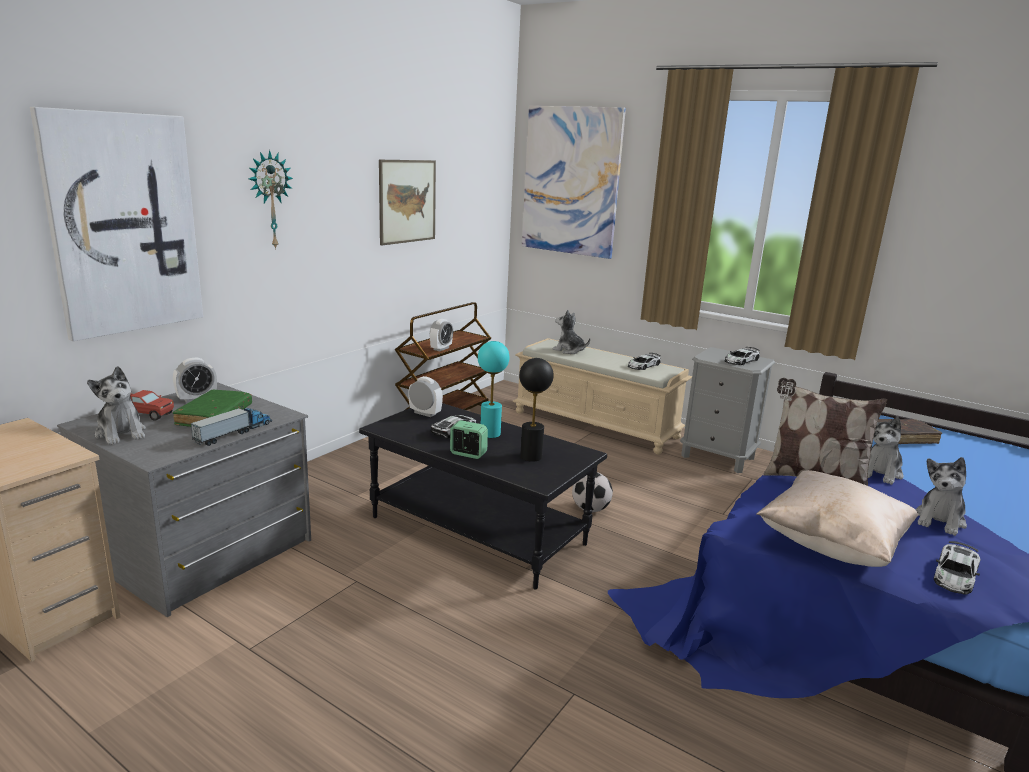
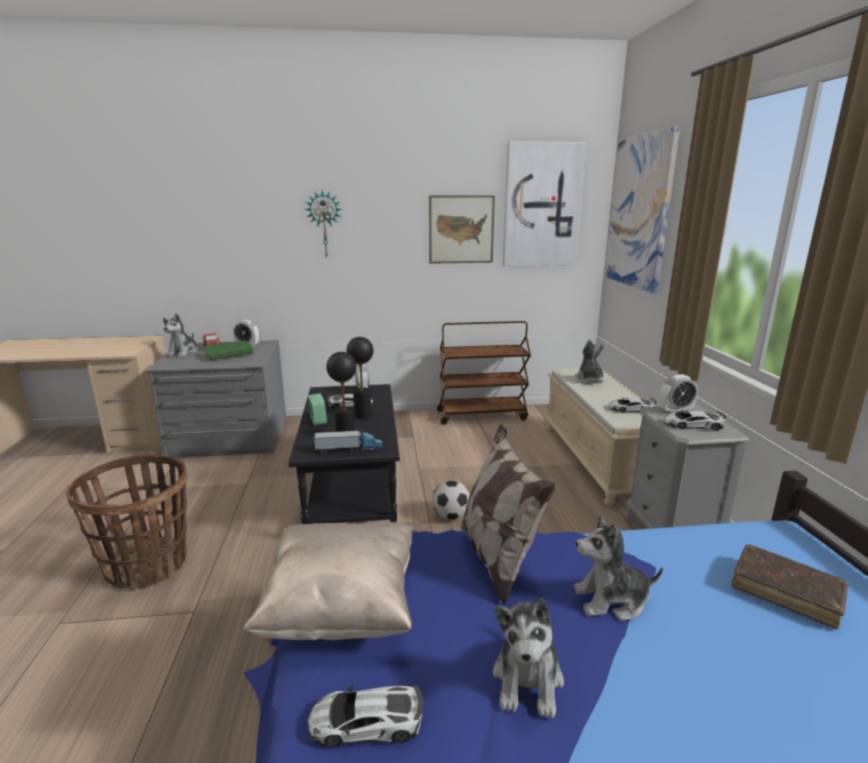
camera: 50 degrees right, 0 degrees up
(124, 224) = (221, 235): picture -> picture (542, 206)
(234, 433) = (212, 365): toy truck -> toy truck (349, 449)
(440, 703) = (147, 565): none -> basket
(441, 349) = (469, 353): alarm clock -> alarm clock (675, 411)
(490, 434) = (363, 414): turquoise table lamp -> black table lamp
(939, 520) = (528, 680): plush toy -> plush toy turned 75 degrees counterclockwise

